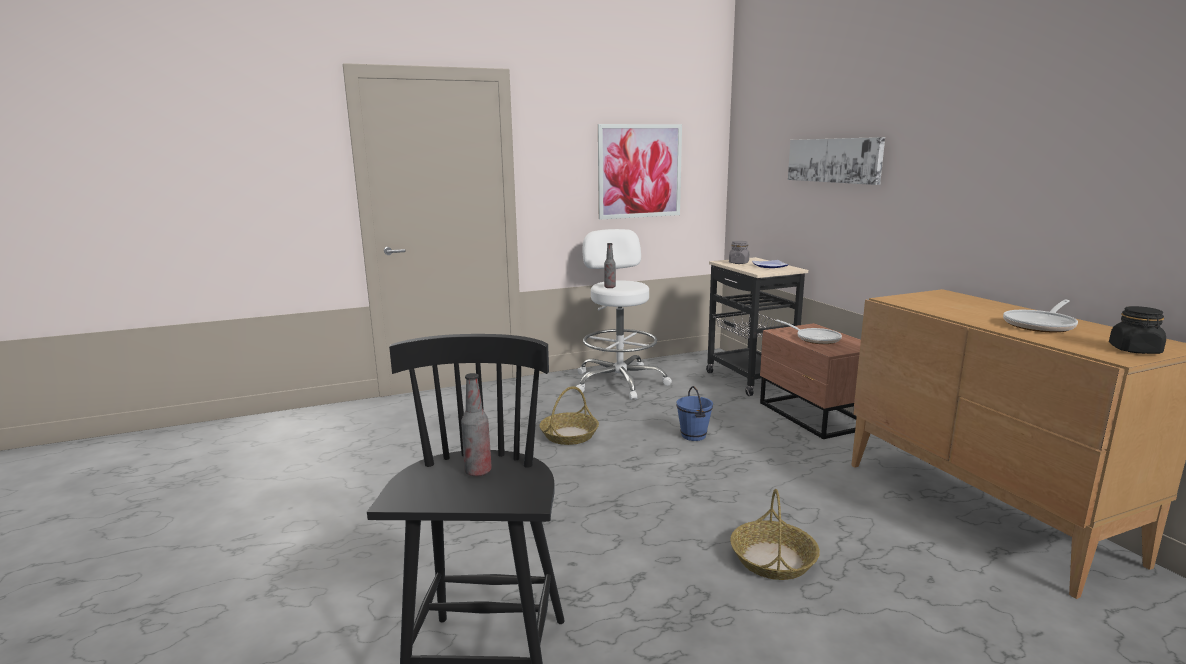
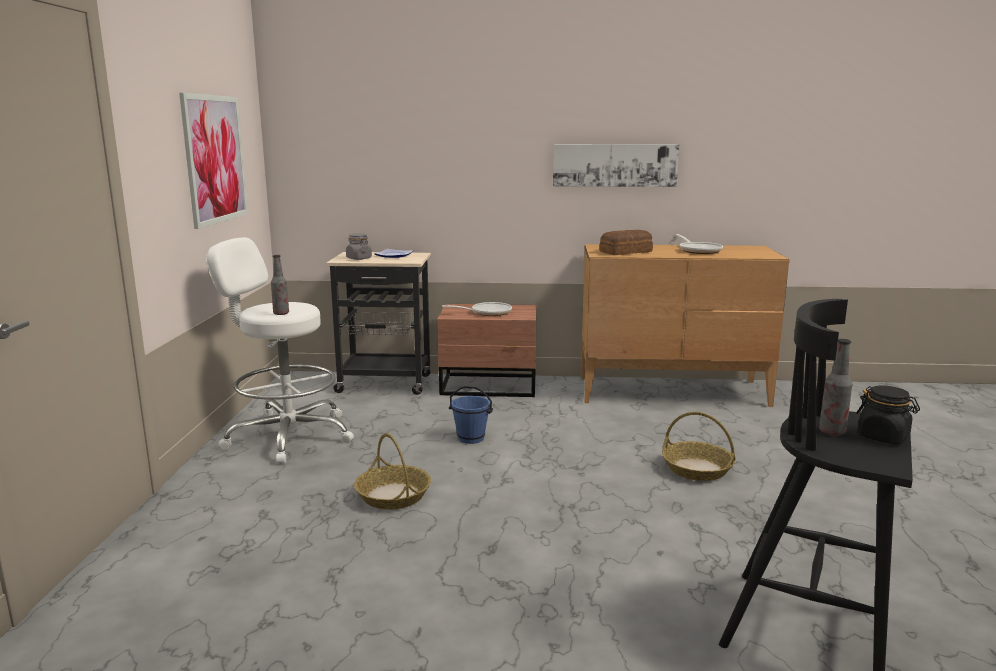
camera: 65 degrees left, 0 degrees up
(834, 160) = (446, 142): picture -> picture (614, 165)
(936, 304) = (627, 252): none -> bread
(1134, 350) = (760, 252): black jar -> black jar (883, 436)

